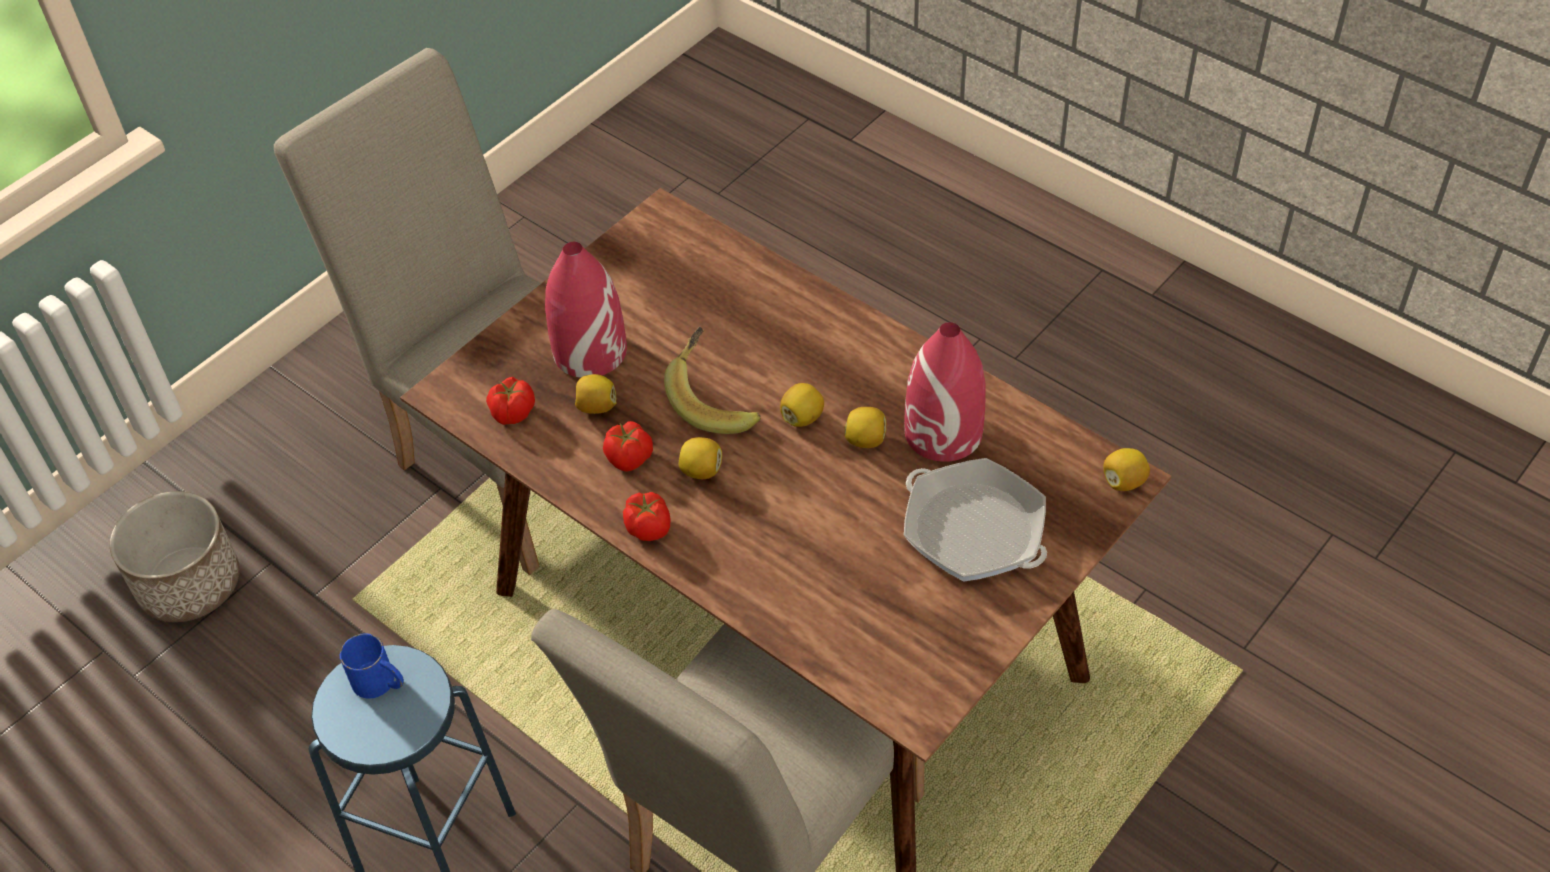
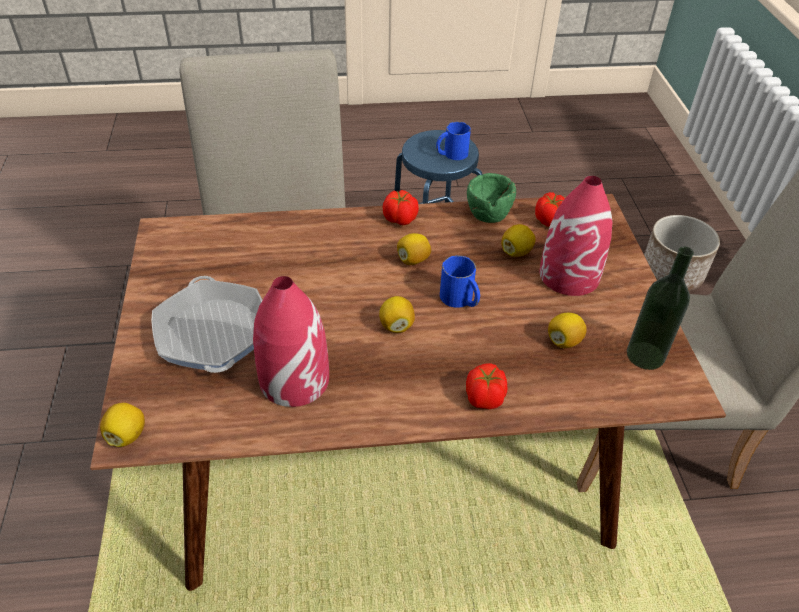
camera: 130 degrees right, 5 degrees down
(553, 467) = (488, 213): none -> green bowl
(630, 458) = (458, 241): tomato -> tomato (484, 398)
(645, 254) = (645, 355): none -> bottle
(715, 399) = (460, 300): banana -> blue mug
(866, 440) = (340, 339): lemon -> lemon (563, 341)
(973, 530) = (212, 333): frying pan -> frying pan turned 75 degrees clockwise

